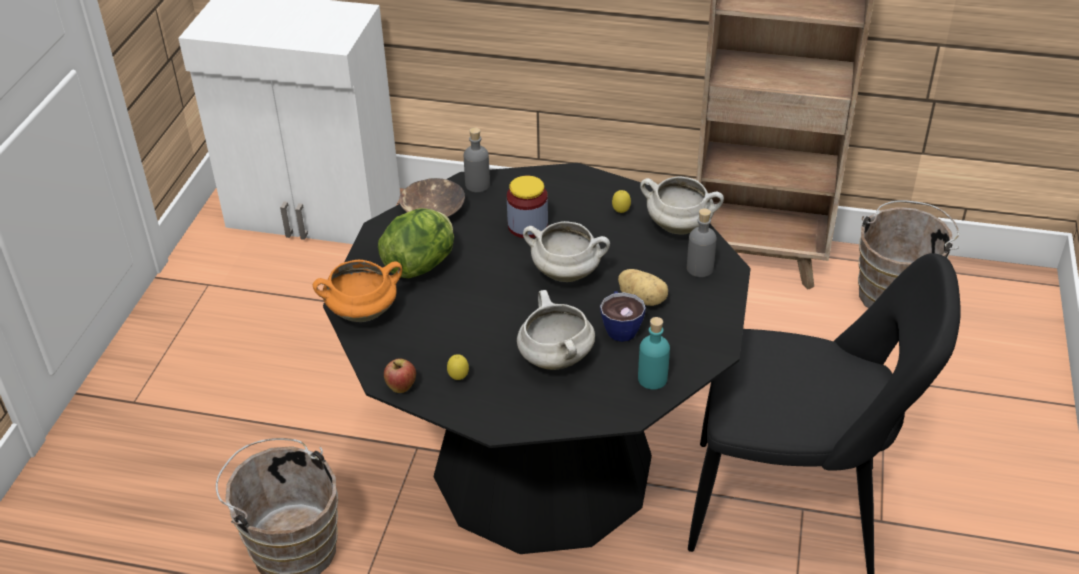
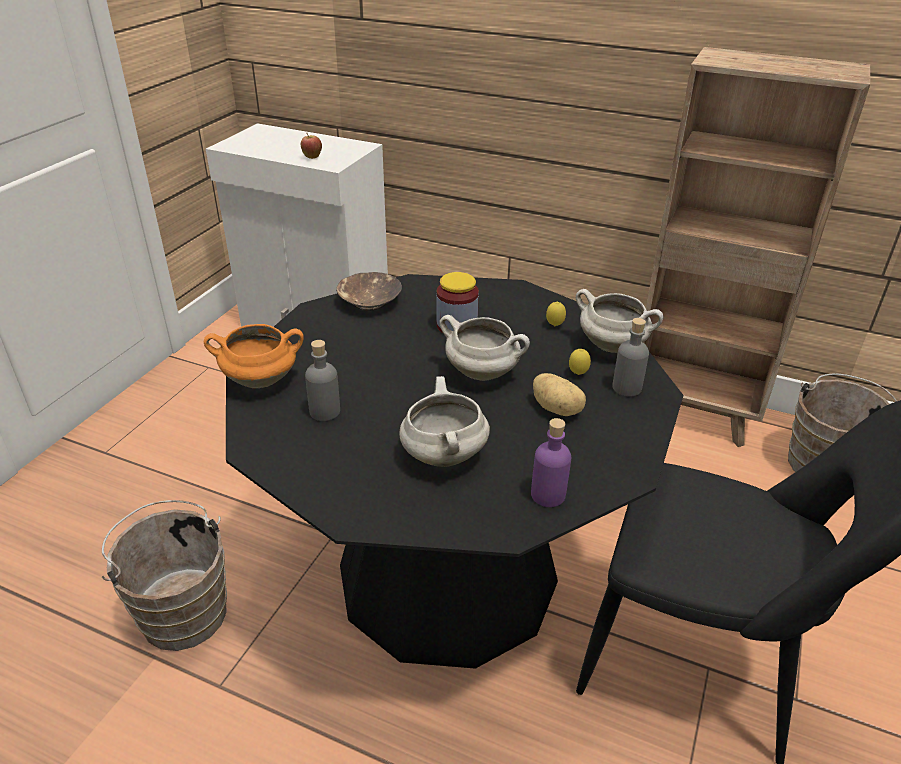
camera: 10 degrees right, 5 degrees down
(401, 388) = (265, 460): apple -> apple (312, 158)
(421, 264) = (338, 345): lettuce -> none
(458, 378) = (330, 460): lemon -> lemon (578, 374)
(477, 185) = (420, 286): grey bottle -> grey bottle (325, 411)
(620, 327) = (525, 433): cup -> none
(652, 379) = (548, 495): turquoise bottle -> purple bottle

